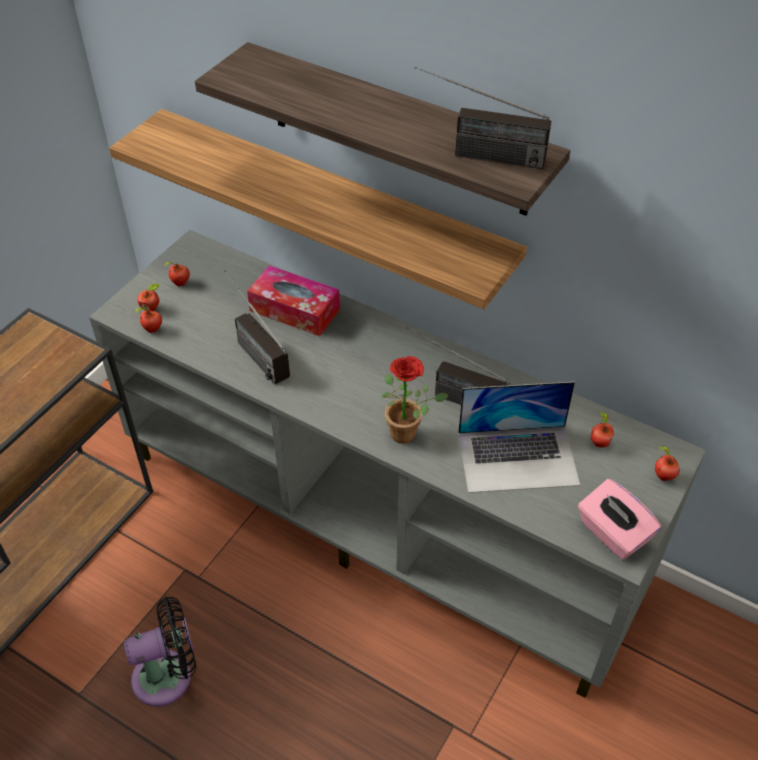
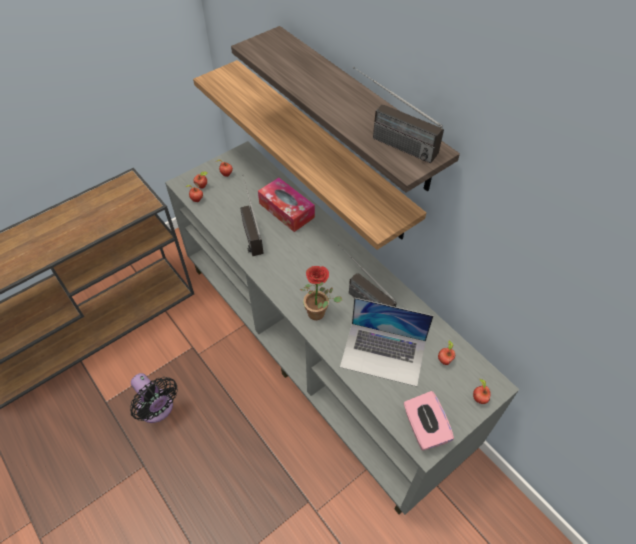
camera: 20 degrees right, 5 degrees up
(168, 676) = (157, 409): black fan -> black fan turned 45 degrees clockwise

